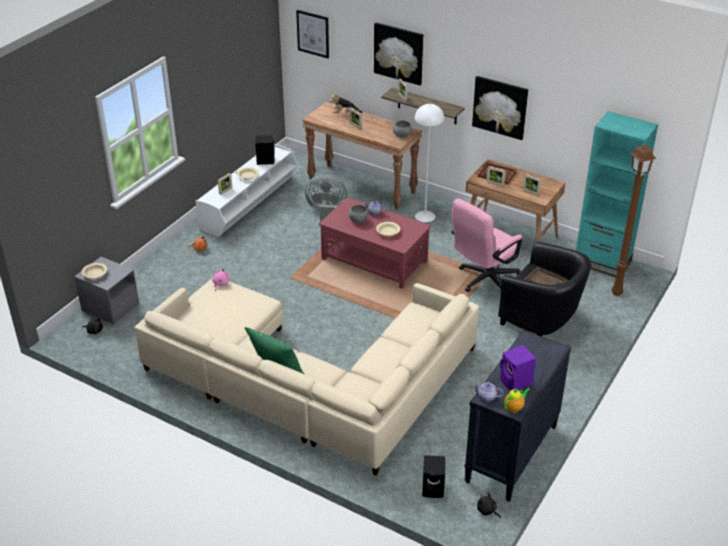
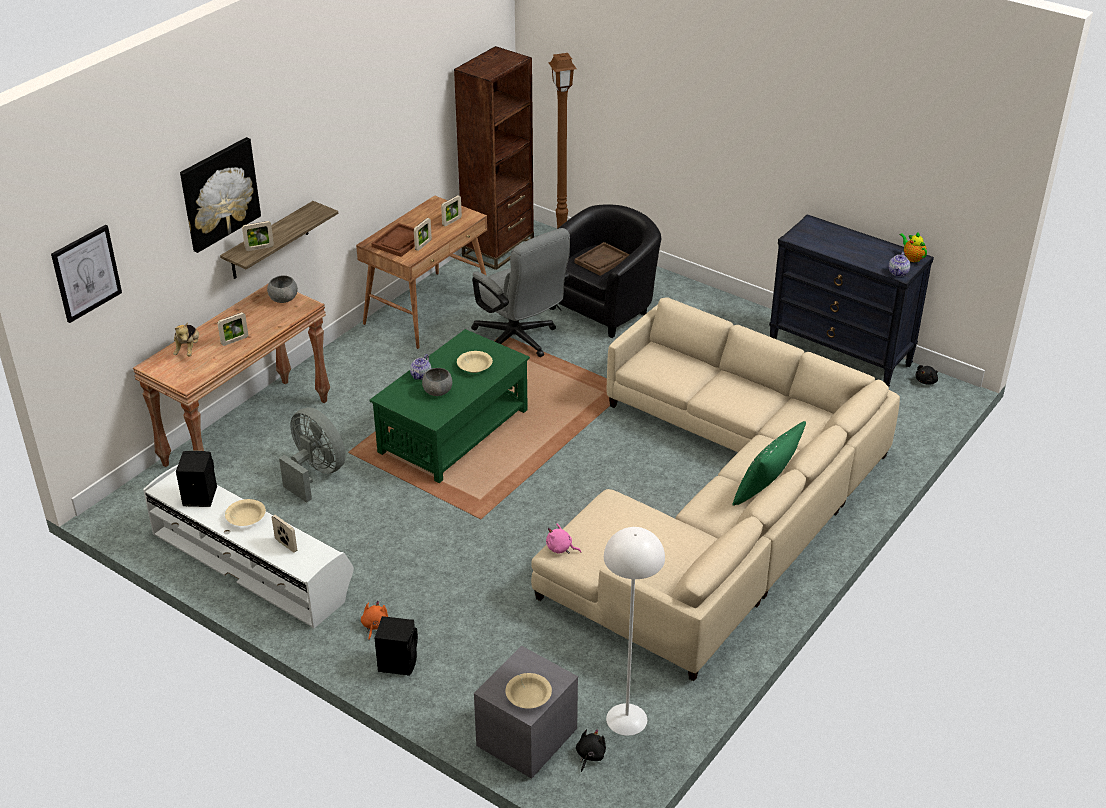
camera: 85 degrees left, 0 degrees up
(327, 214) = (315, 473): grey fan -> grey fan turned 120 degrees clockwise
(374, 260) = (453, 432): red coffee table -> green coffee table
(425, 216) = (352, 376): white floor lamp -> white floor lamp (626, 719)
(434, 488) = (899, 414): black speaker -> black speaker (398, 661)
(483, 280) = (519, 341): pink office chair -> grey office chair
(500, 107) = (350, 162): picture -> none
(516, 382) = (871, 252): purple speaker -> none
(602, 262) = (498, 249): turquoise bookcase -> brown bookcase

